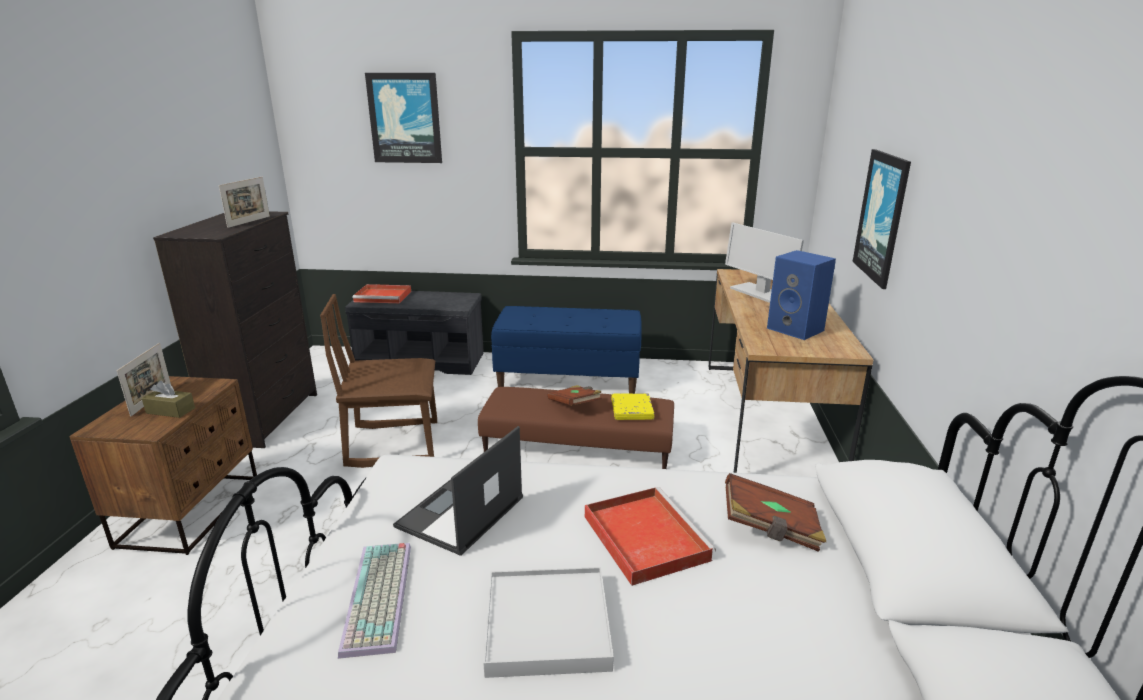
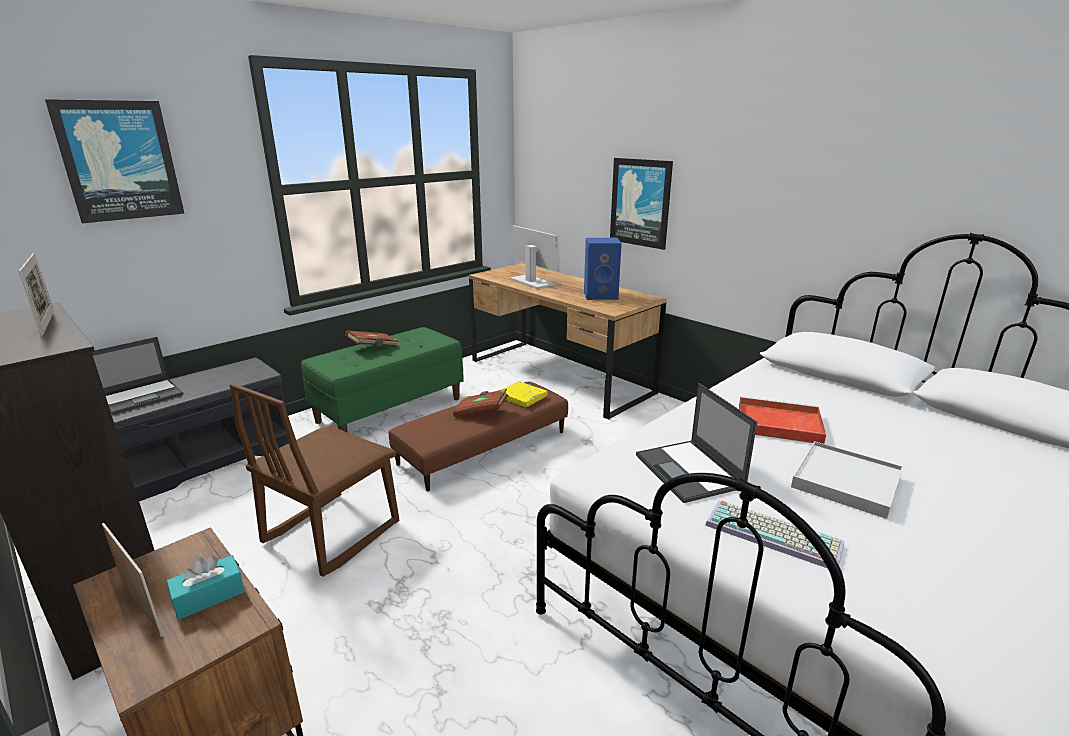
camera: 50 degrees left, 0 degrees up
(170, 410) = (209, 596): brown tissue box -> turquoise tissue box
(384, 296) = (143, 396): red tray -> laptop
(569, 379) = (390, 409): blue bench -> green bench
(759, 293) = (532, 282): monitor -> monitor turned 135 degrees counterclockwise
(770, 529) = (798, 391): brown book -> brown book (373, 347)

